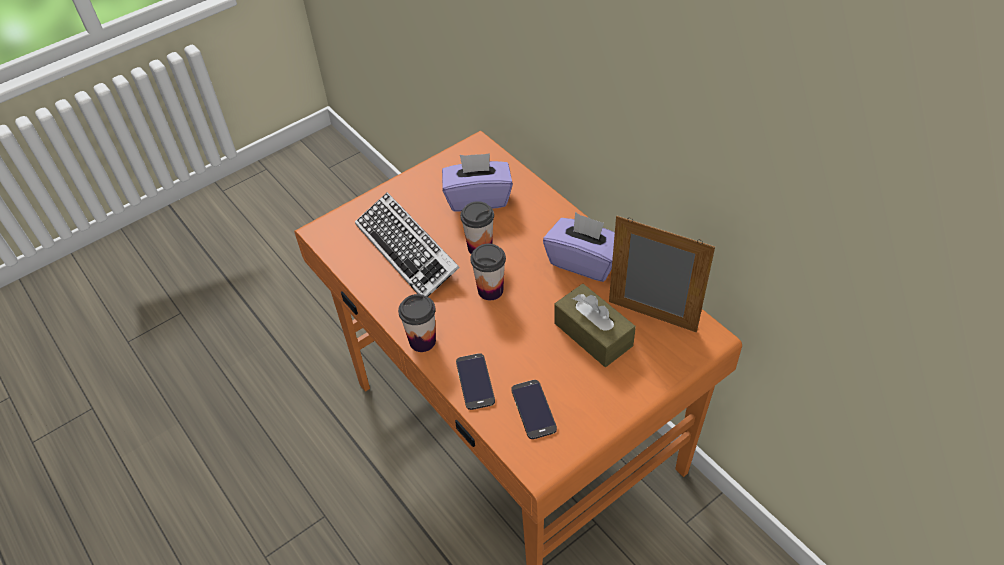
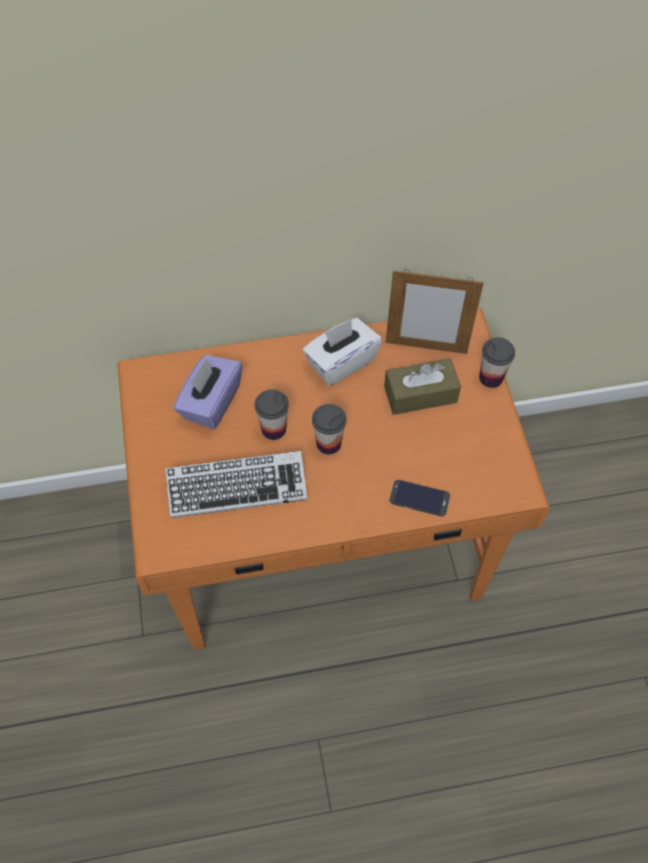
camera: 65 degrees left, 10 degrees up
(422, 341) = (353, 519): cup -> cup (491, 377)
(533, 409) = (469, 469): phone -> none
(584, 261) = (341, 362): purple tissue box -> white tissue box
(652, 316) = (426, 347): picture frame -> picture frame turned 135 degrees counterclockwise

